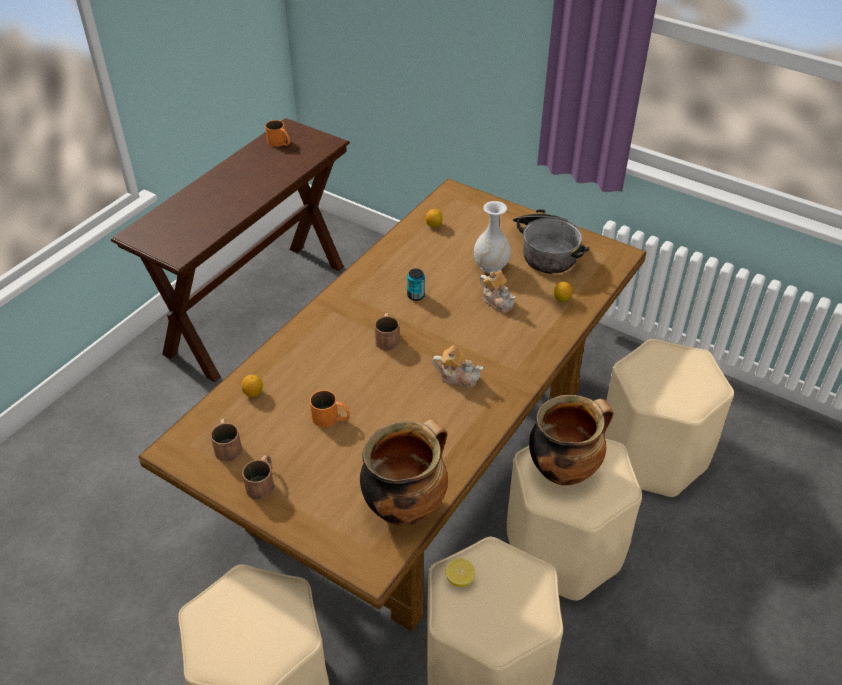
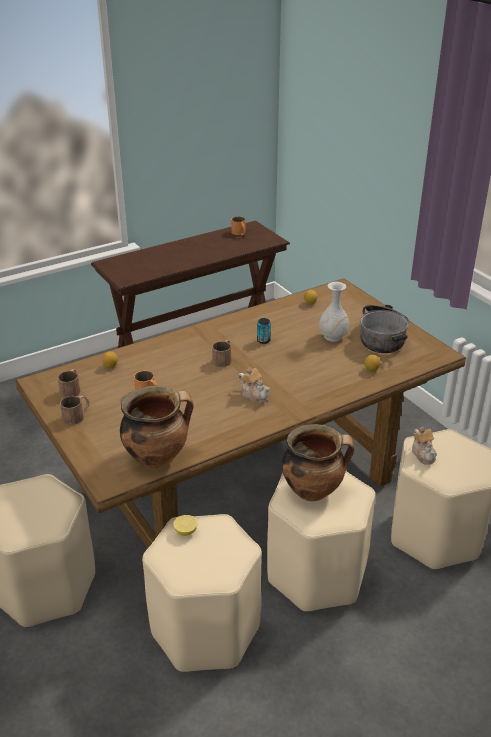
camera: 25 degrees right, 10 degrees down
(497, 301) = (320, 358): teapot -> teapot (423, 454)

